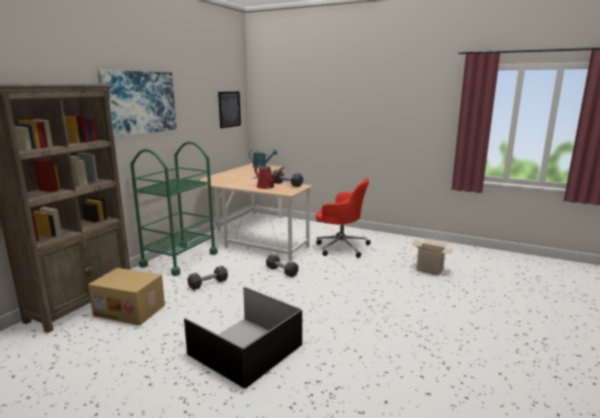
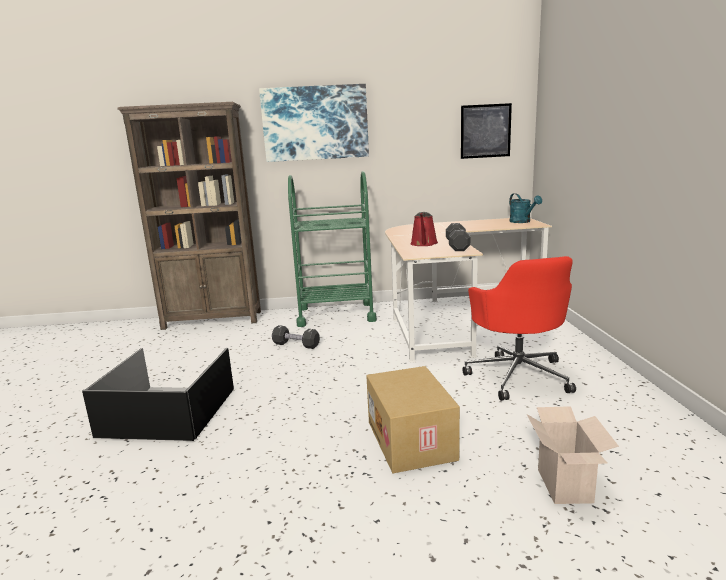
camera: 60 degrees right, 0 degrees up
(131, 310) = (214, 338): cardboard box -> cardboard box (412, 440)
(282, 271) = (373, 367): black dumbbell -> none

